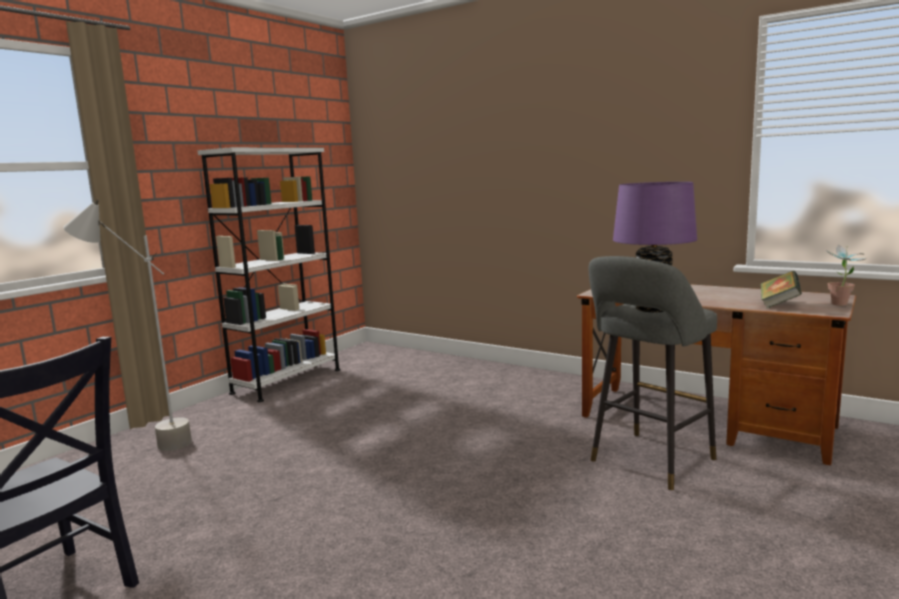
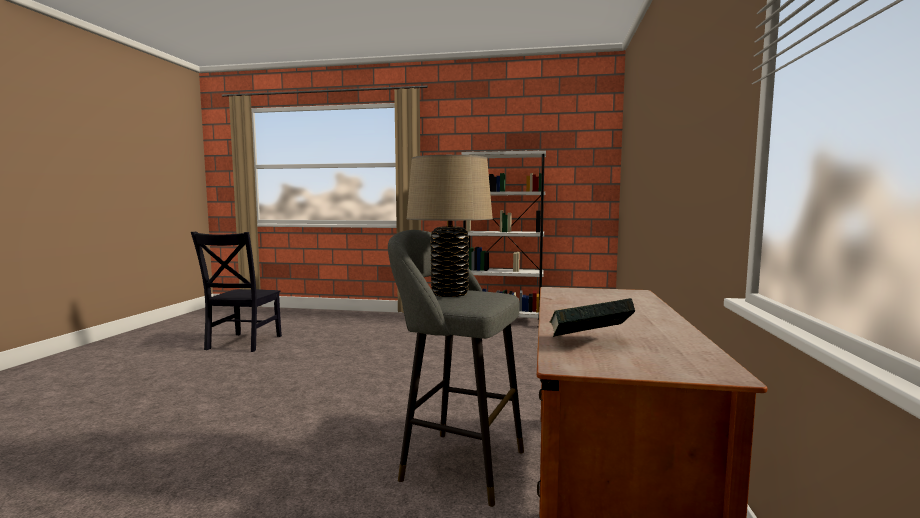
camera: 65 degrees right, 5 degrees down
(147, 445) = (387, 320): grey floor lamp -> none
(652, 309) = (449, 294): purple table lamp -> beige table lamp
(841, 305) = (634, 372): potted plant -> none

